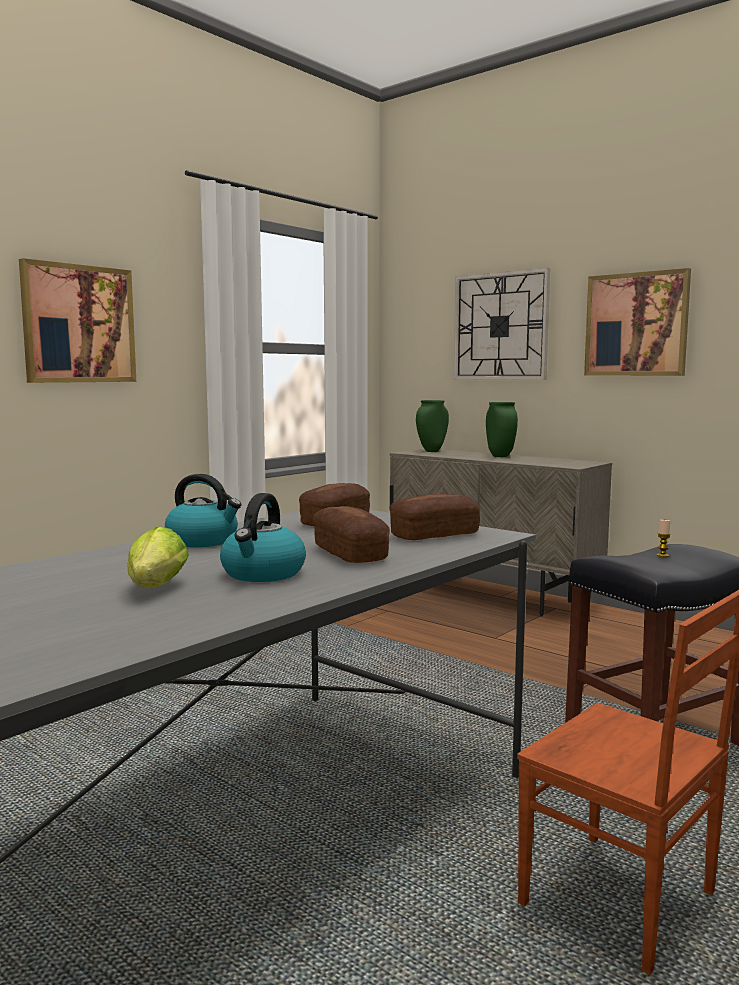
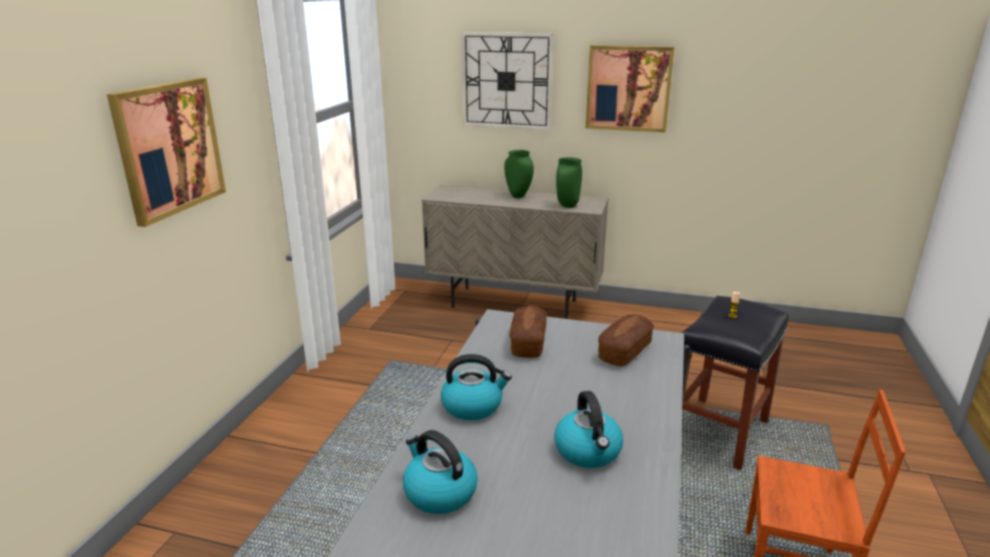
camera: 25 degrees left, 15 degrees up
(72, 571) = (439, 492): none -> kettle
(155, 589) = (545, 502): lettuce -> none
(350, 553) = (605, 398): bread -> none
(432, 451) = (453, 192): green vase -> green vase (568, 206)

